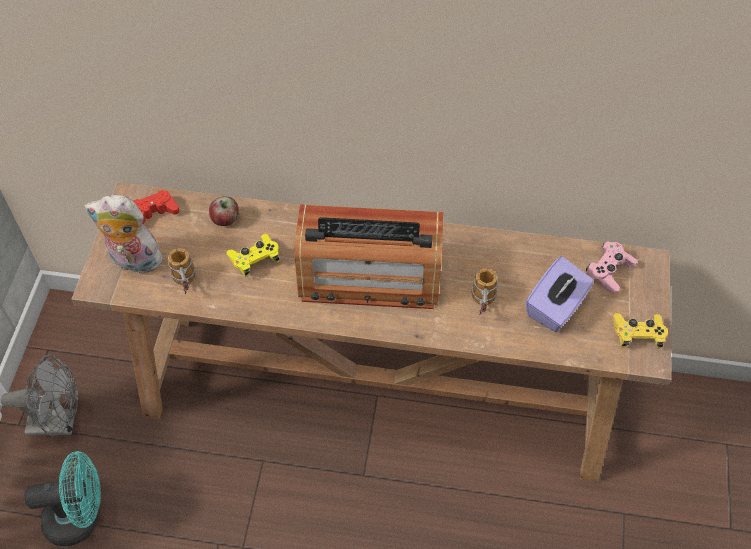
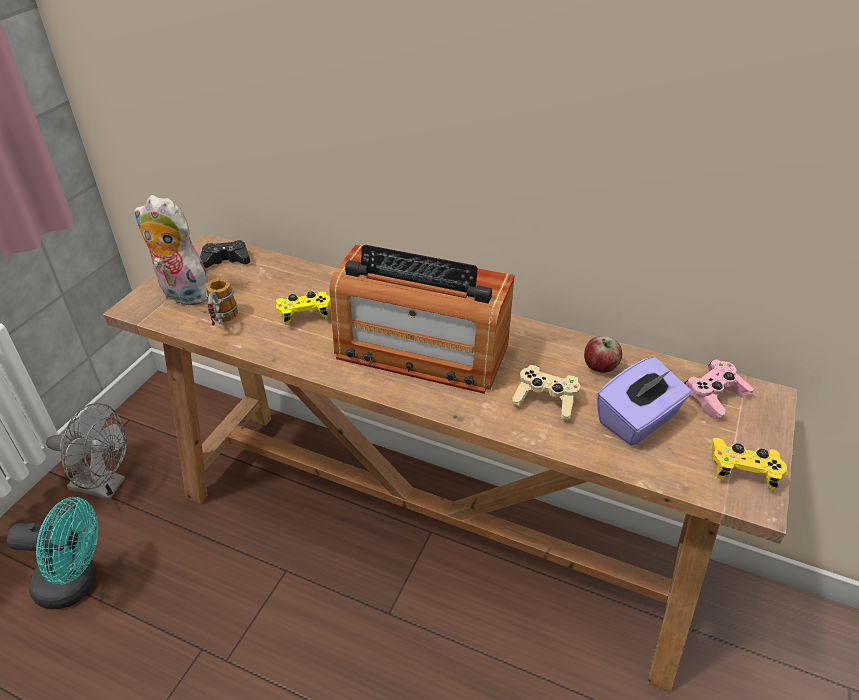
camera: 15 degrees right, 15 degrees down
(154, 212) = (226, 260): red game controller -> black game controller
(226, 220) = (292, 277): apple -> apple (600, 367)
(482, 305) = (545, 401): mug -> beige game controller

